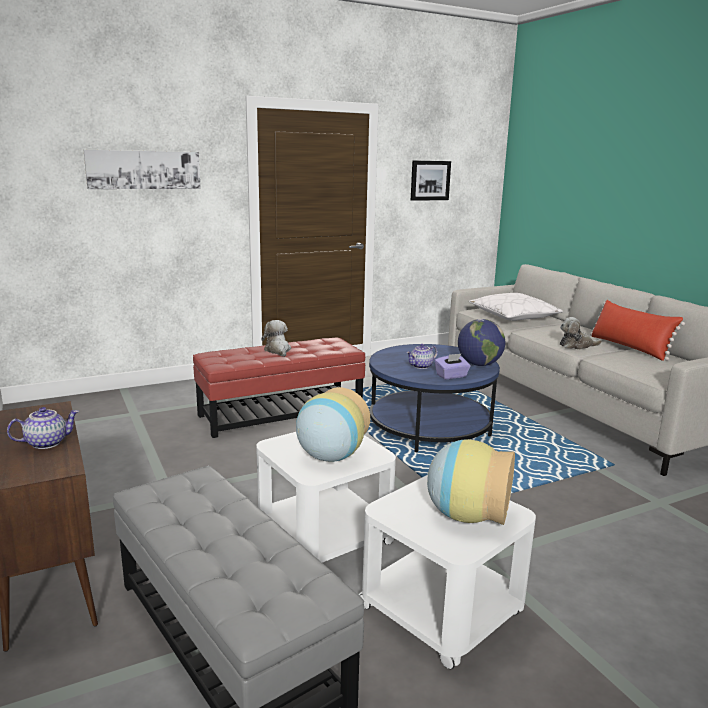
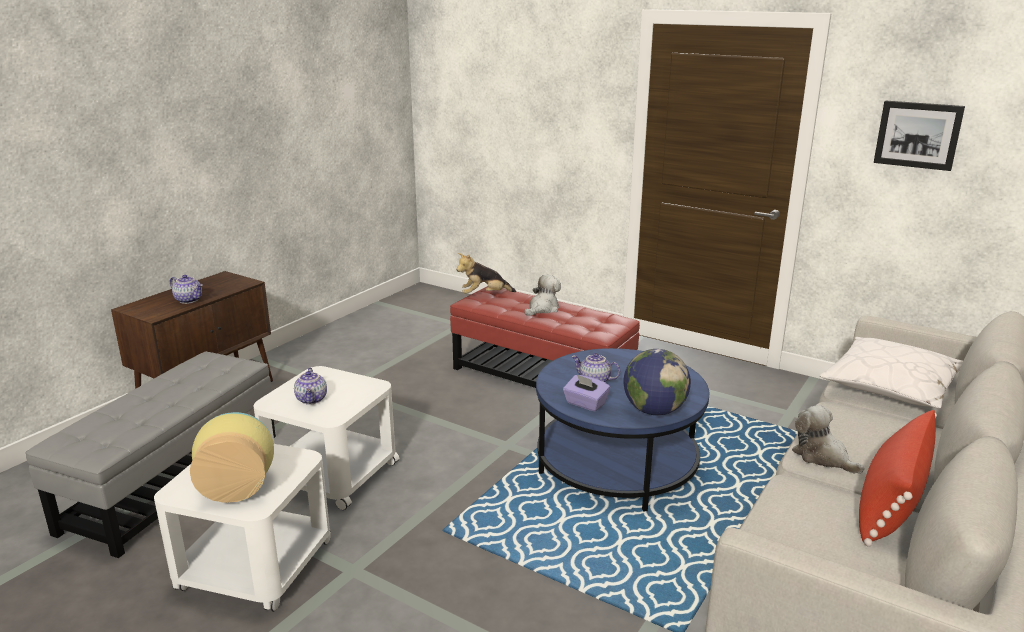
camera: 60 degrees right, 5 degrees up
(144, 169) = (534, 90): picture -> none
(216, 358) = (484, 295): none -> plush toy
(330, 456) = (312, 399): vase -> teapot

